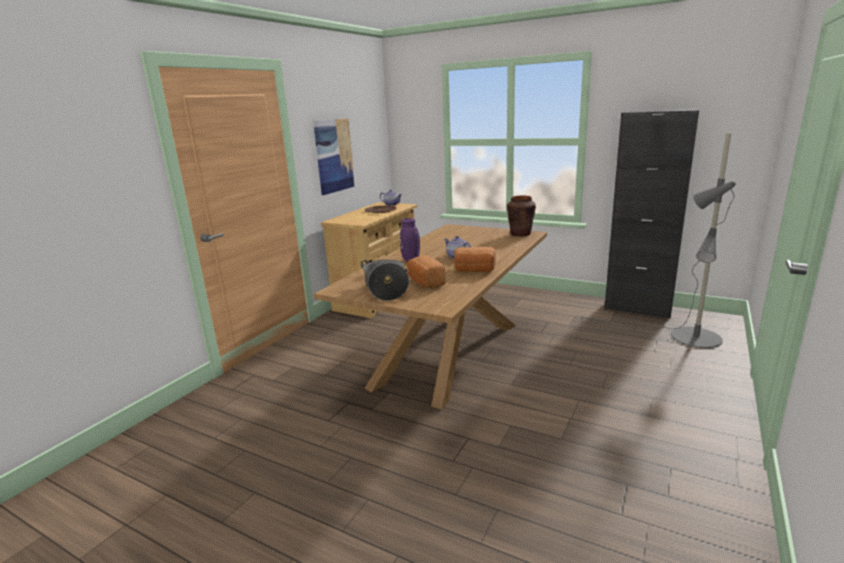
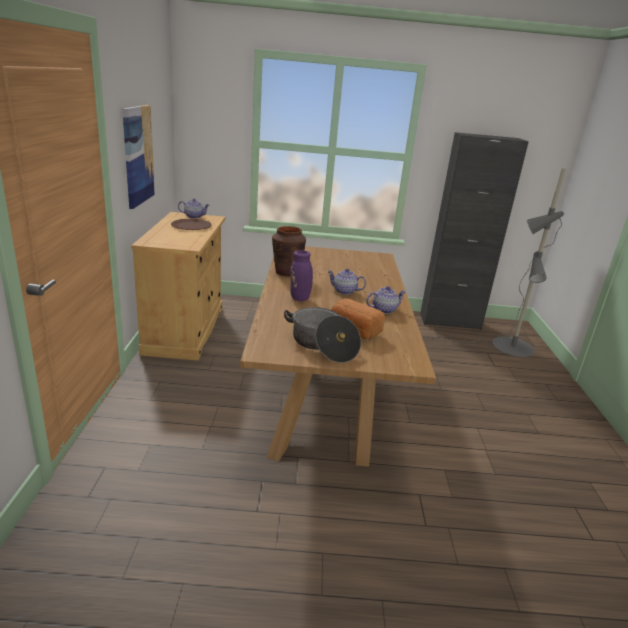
camera: 30 degrees left, 5 degrees up
(474, 270) = (384, 310): bread -> teapot
(520, 234) = (372, 257): brown vase -> brown vase (286, 273)

